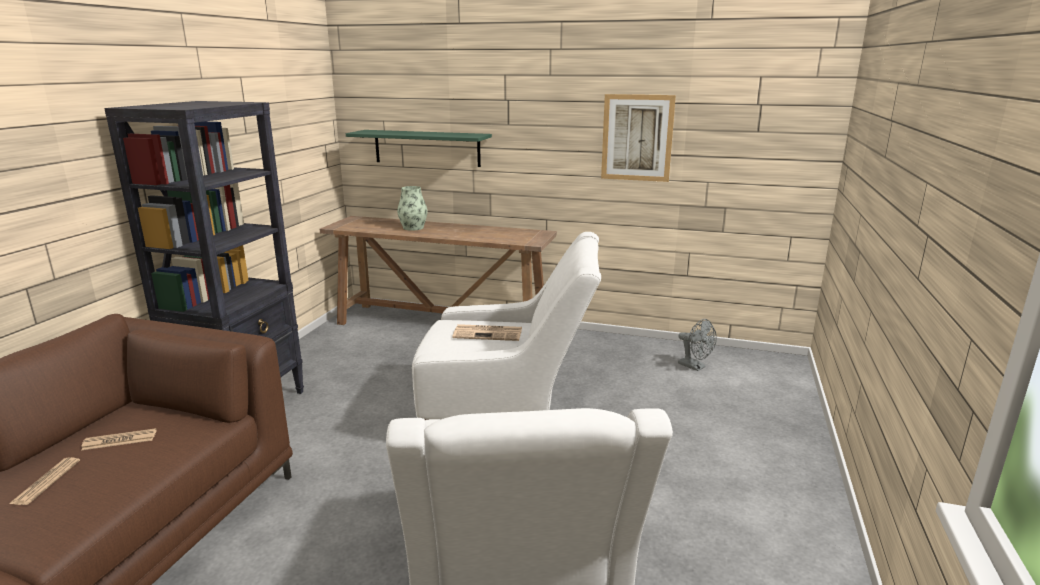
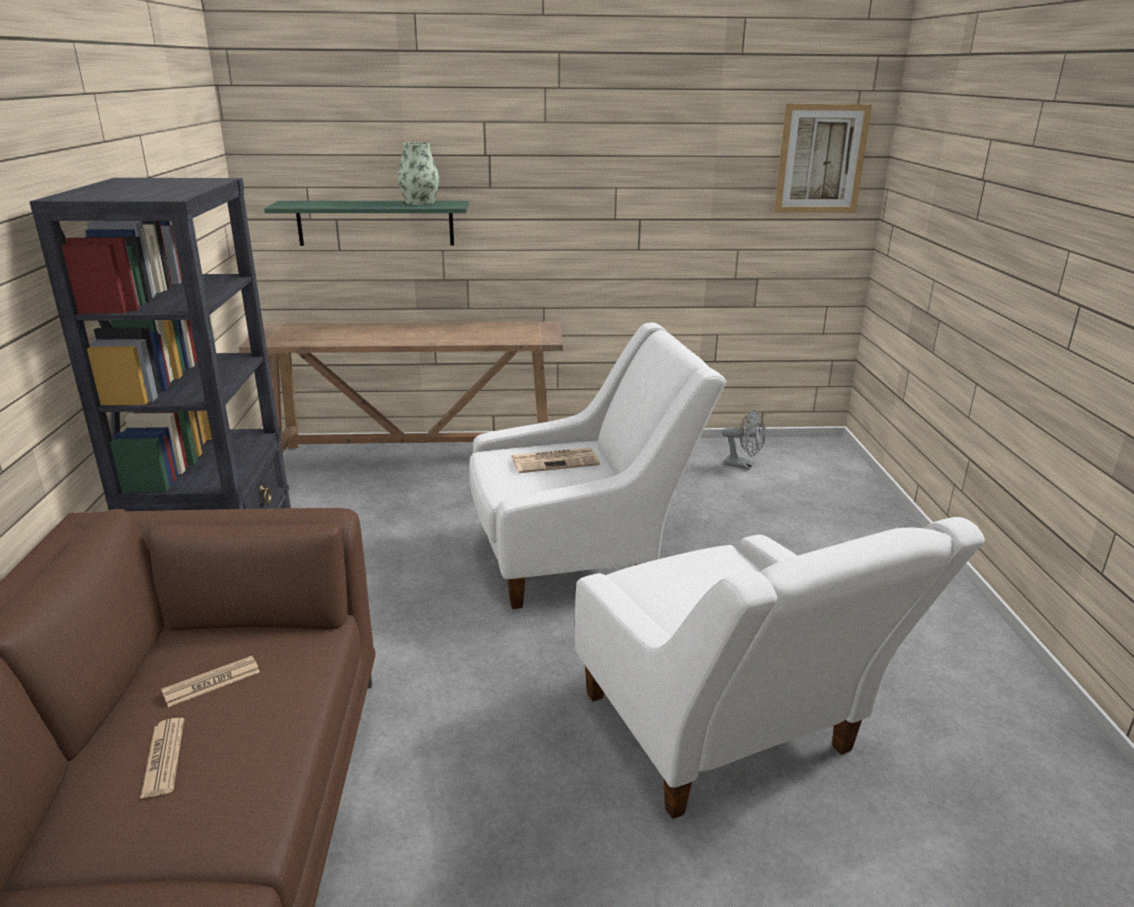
camera: 20 degrees left, 5 degrees up
(413, 228) = (372, 333): vase -> vase (419, 202)
(637, 138) = (657, 200): picture -> picture (821, 159)

